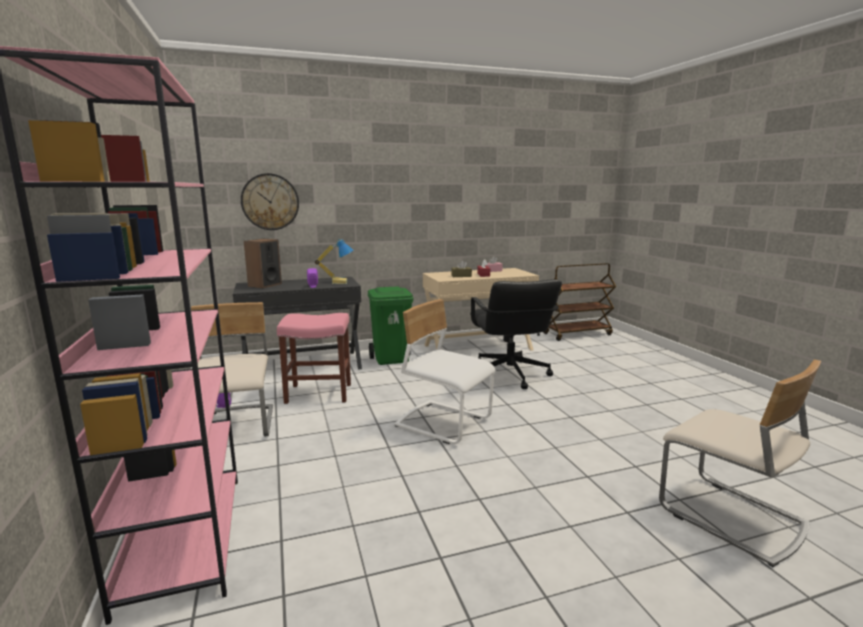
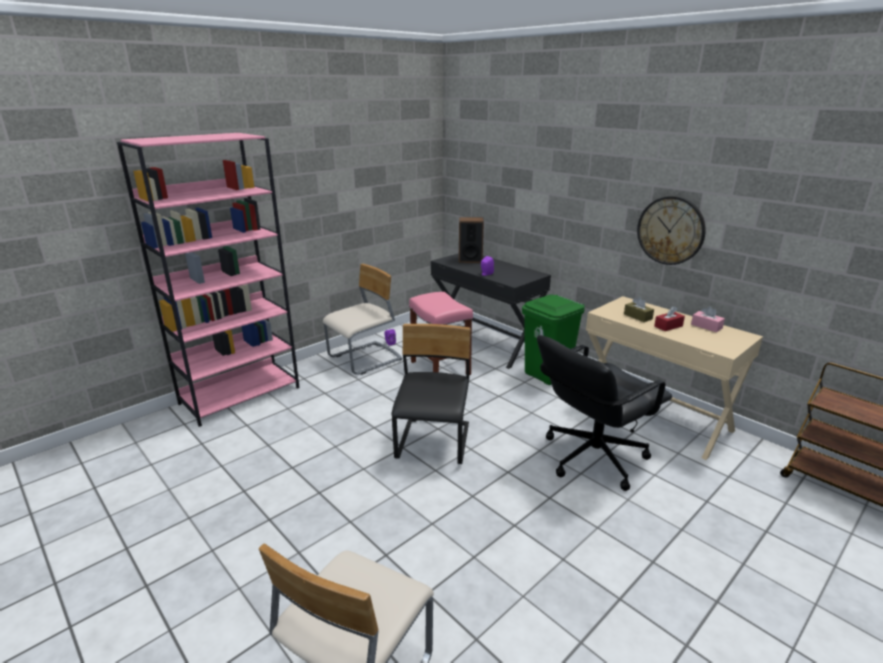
camera: 65 degrees right, 10 degrees up
(270, 202) = (497, 183): wall clock -> wall clock (670, 230)
(339, 282) = (518, 277): table lamp -> none
(443, 423) = (434, 442): white chair -> black chair

